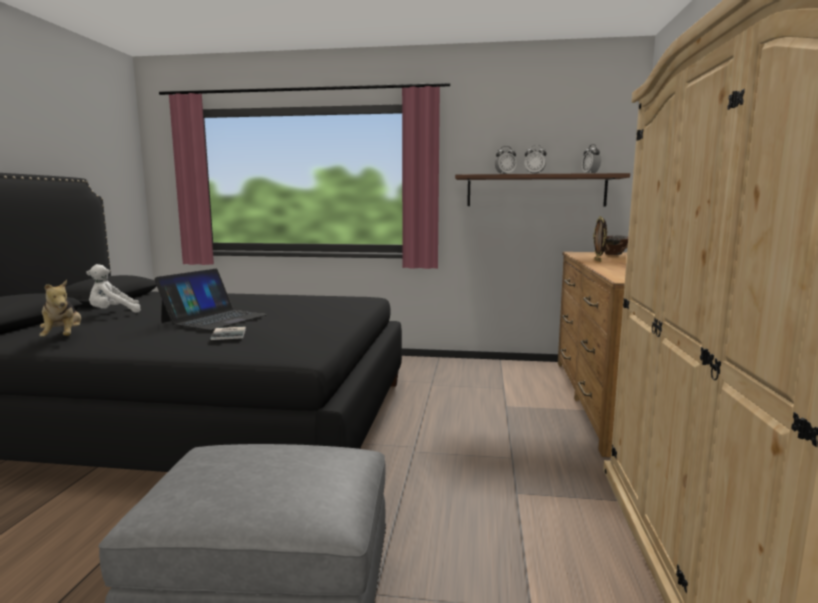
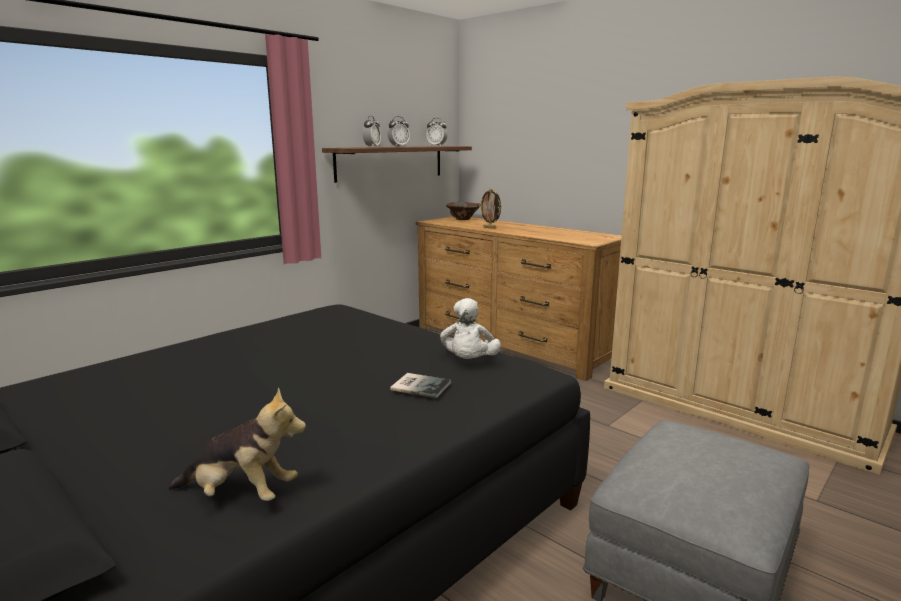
camera: 55 degrees left, 5 degrees up
(113, 313) = (107, 445): white plush toy -> white plush toy (469, 362)
(214, 318) = (316, 383): laptop -> none

